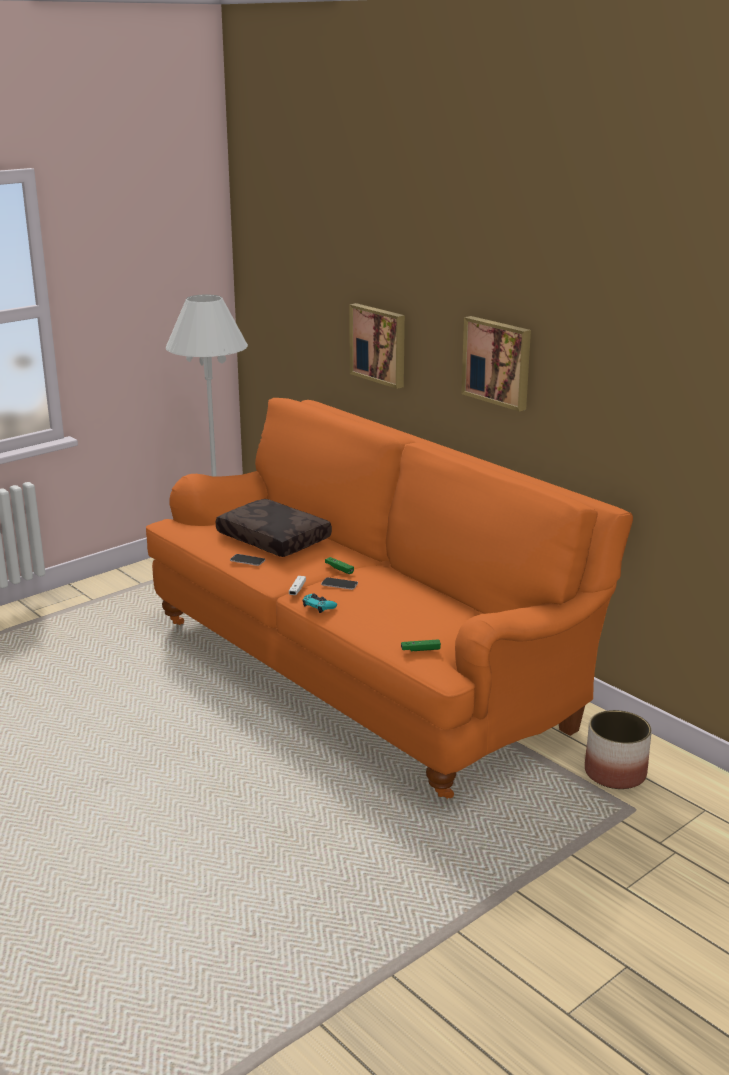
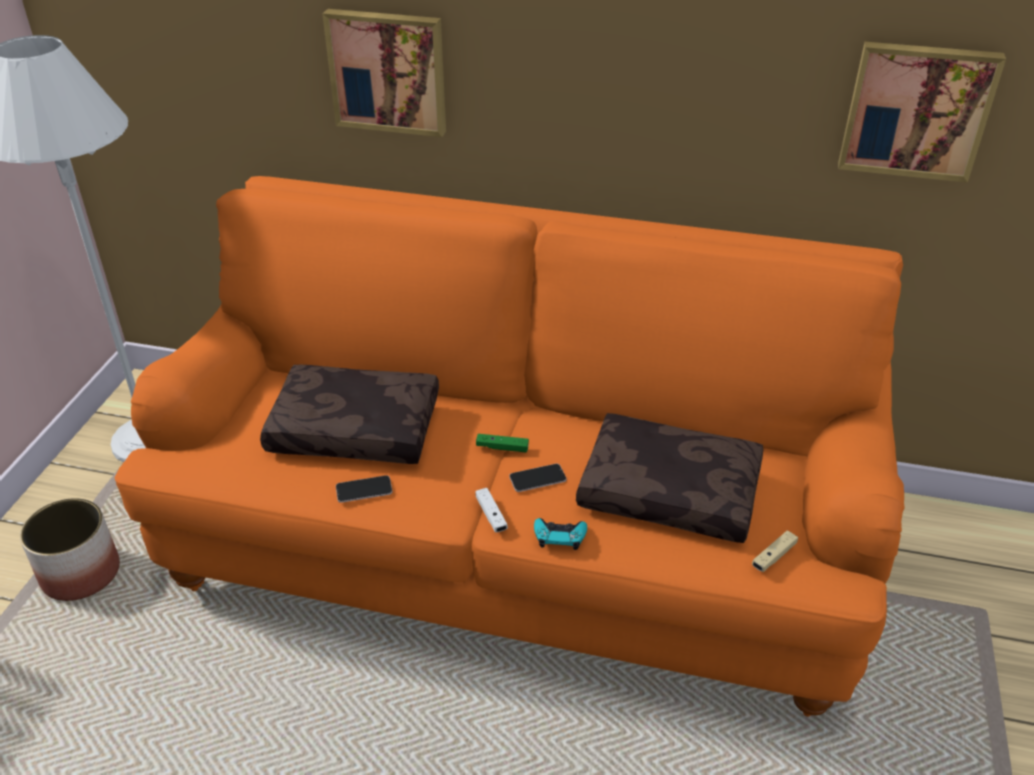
camera: 35 degrees left, 15 degrees up
(404, 610) = (671, 490): none -> brown pillow
(420, 649) = (773, 556): green game controller -> beige game controller
(498, 362) = (644, 72): picture -> picture (916, 110)
(615, 774) = (915, 567): planter -> planter (81, 574)

